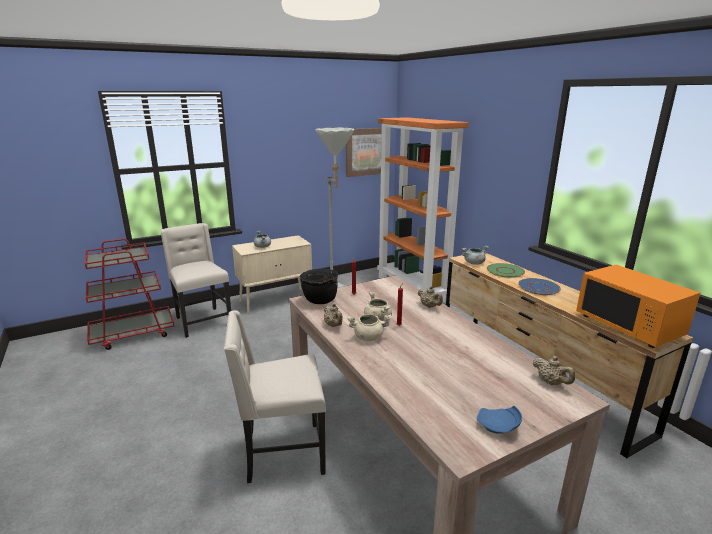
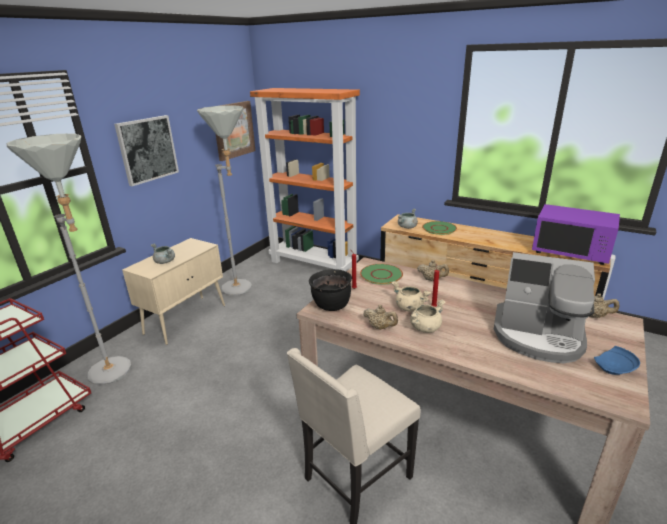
camera: 30 degrees left, 5 degrees up
(202, 321) = (116, 373): beige chair -> grey floor lamp
(277, 157) = (147, 149): none -> picture
(390, 291) = (381, 275): none -> green plate
(461, 377) = (538, 336): none -> coffee machine
(538, 287) = (479, 236): blue plate -> none
(629, 326) = (570, 251): orange microwave -> purple microwave

